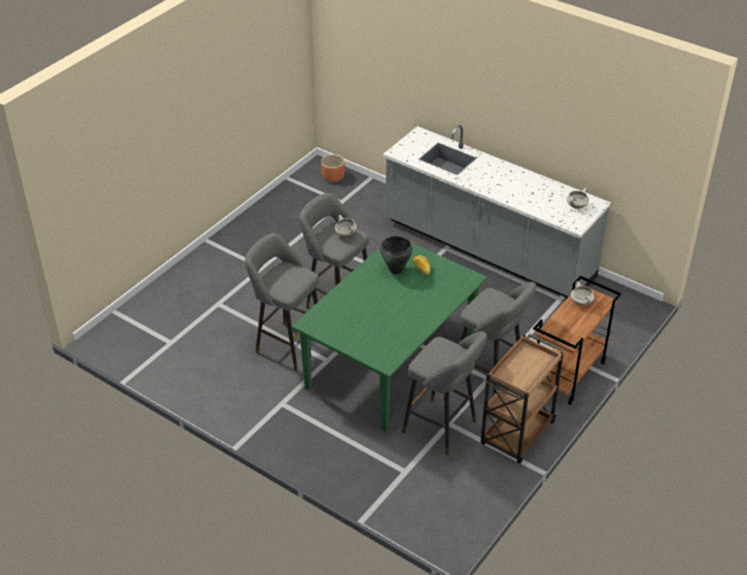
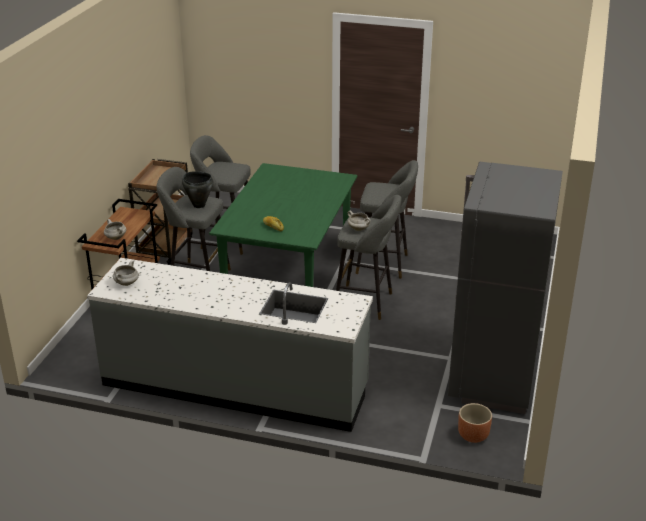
camera: 160 degrees right, 10 degrees down
(286, 210) = (492, 379): none -> grey fridge
(396, 270) = (295, 221): black cooking pot -> black cooking pot (199, 205)

